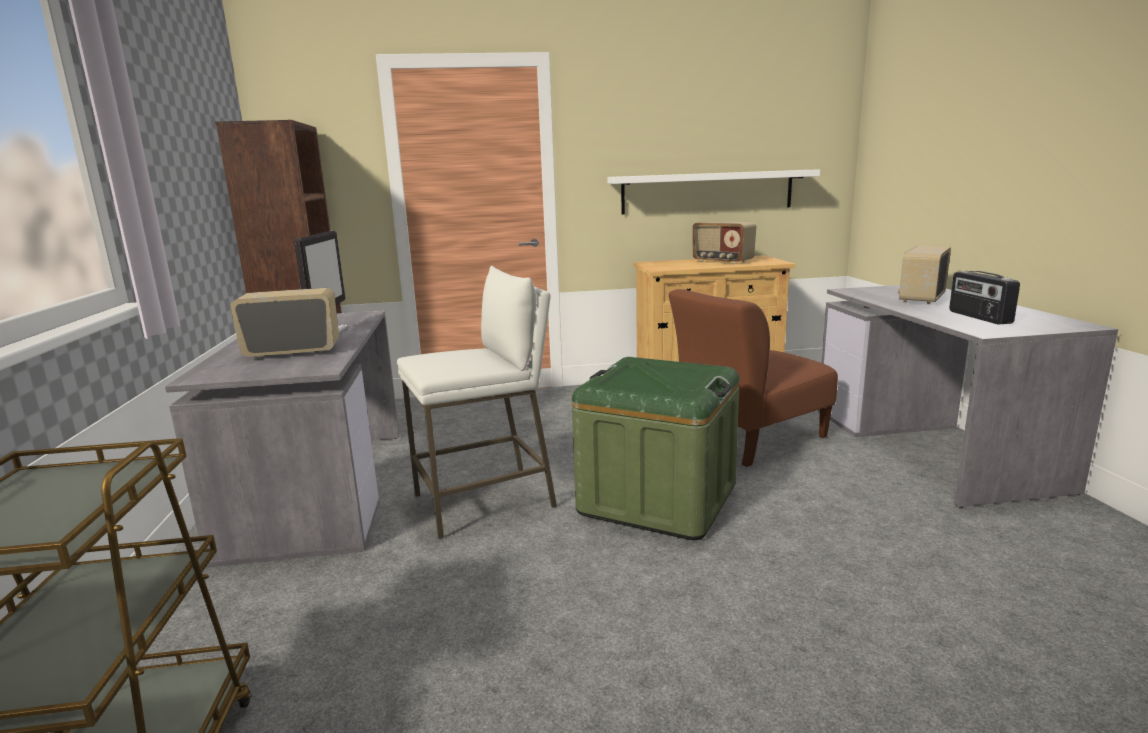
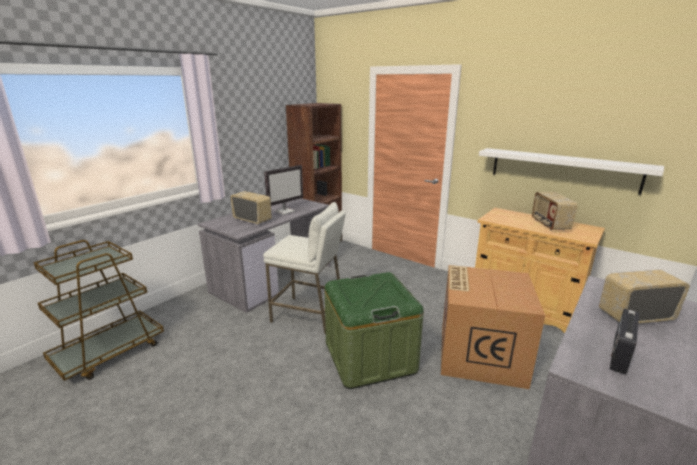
camera: 45 degrees right, 5 degrees up
(748, 439) = (479, 353): brown chair -> cardboard box

